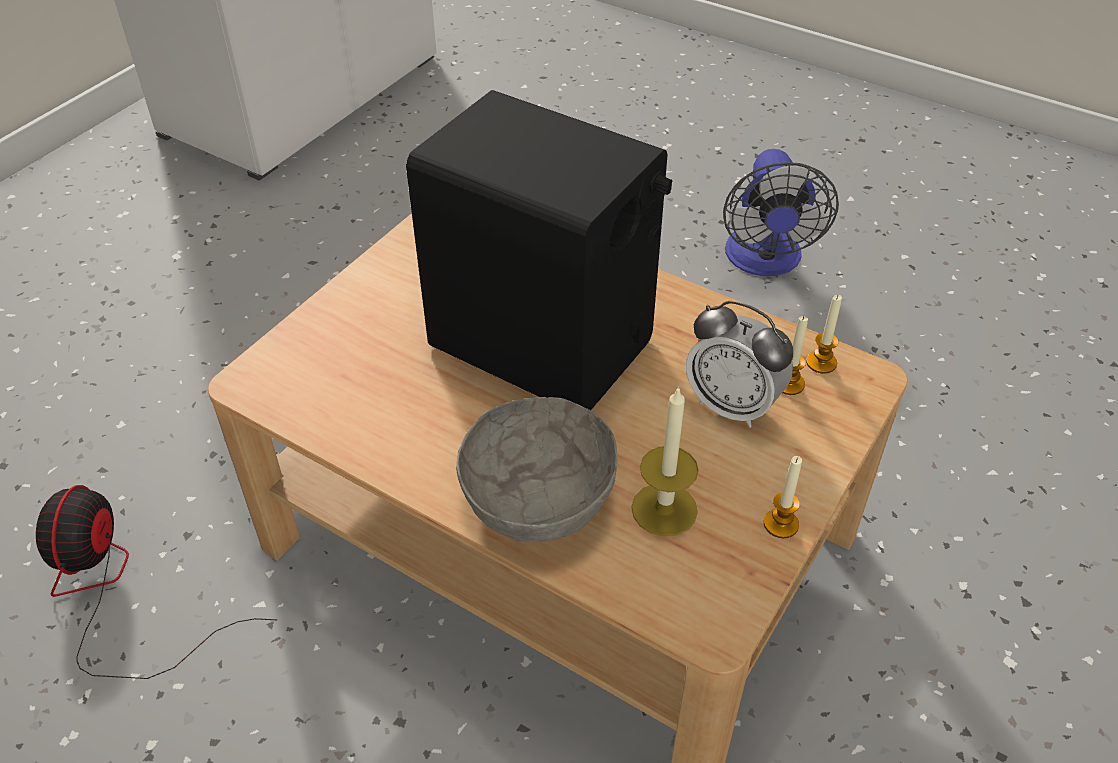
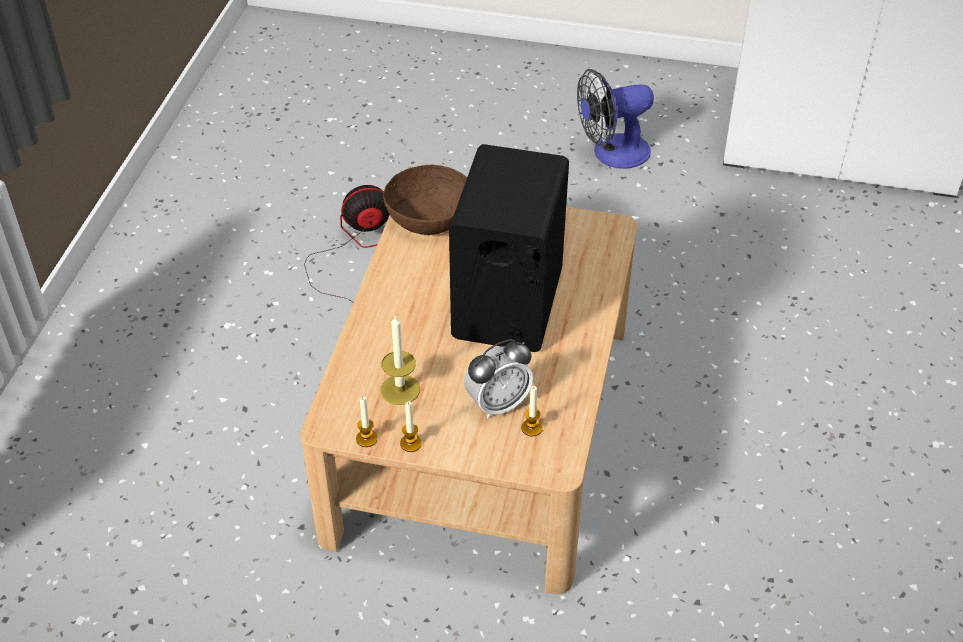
camera: 70 degrees right, 0 degrees up
(305, 380) = (429, 218): none -> brown bowl
(538, 497) = (386, 335): grey bowl -> none
(732, 405) = (498, 404): alarm clock -> alarm clock turned 135 degrees counterclockwise
(764, 261) = (835, 484): fan -> fan (611, 153)
(821, 363) = (561, 441): candle -> candle (366, 439)

